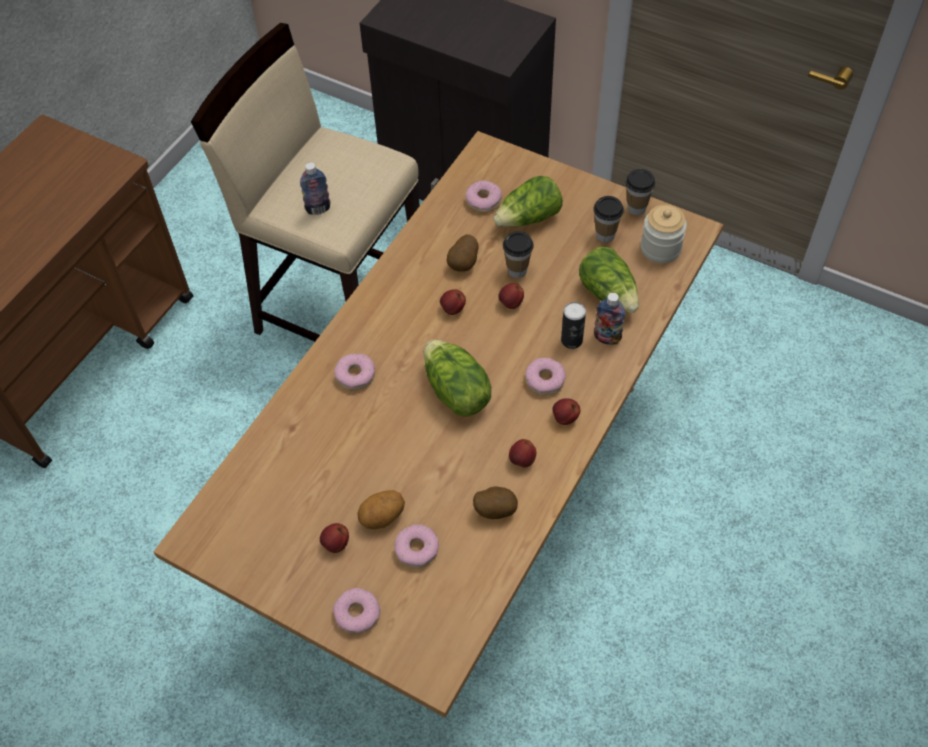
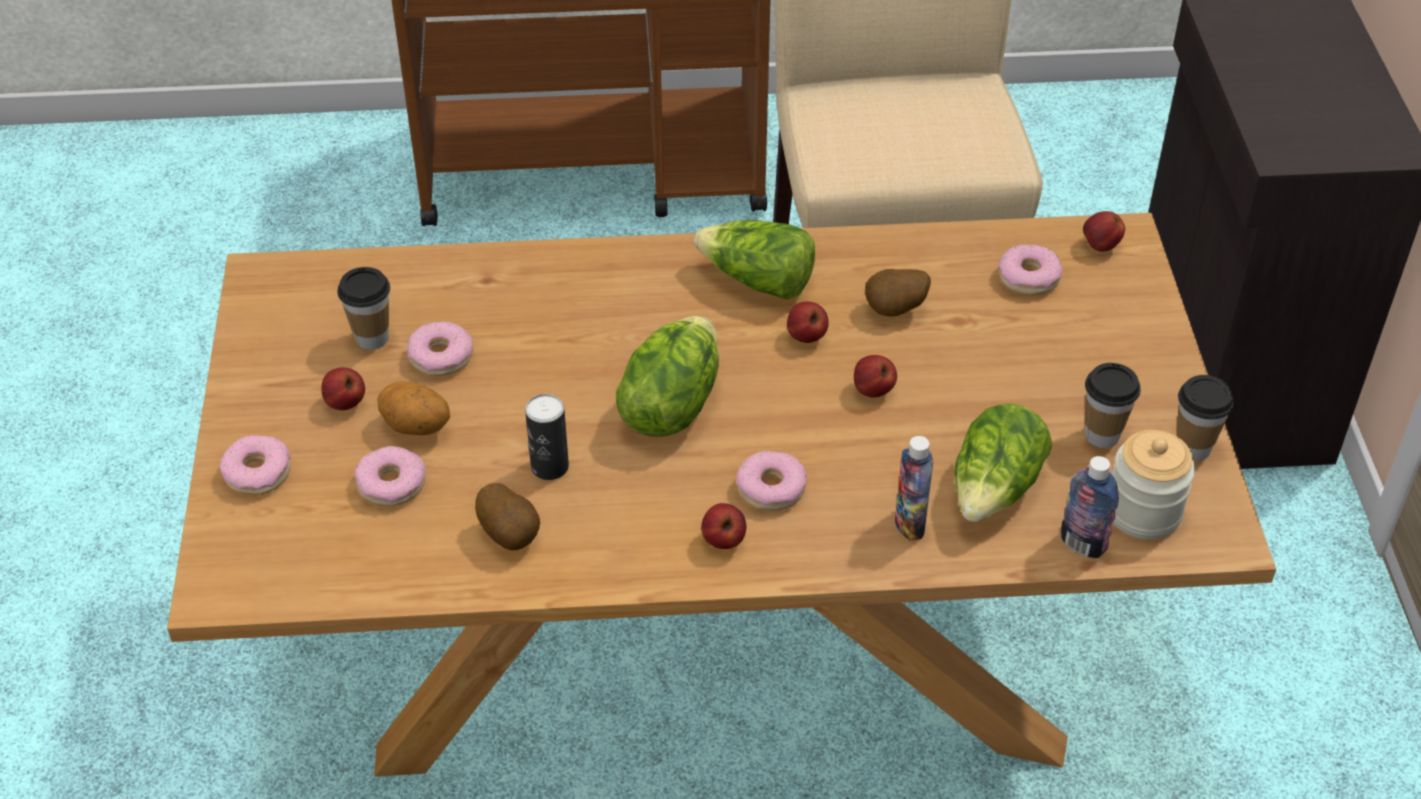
camera: 55 degrees right, 10 degrees down
(318, 209) = (850, 134): bottle -> bottle (1082, 544)
(355, 375) = (615, 296): donut -> donut (441, 356)
(517, 270) = (938, 370): cup -> cup (372, 338)
(522, 460) = (613, 527): apple -> apple (1100, 246)
(529, 218) = (1046, 338): lettuce -> lettuce (758, 281)
(571, 340) = (868, 486): can -> can (549, 467)

